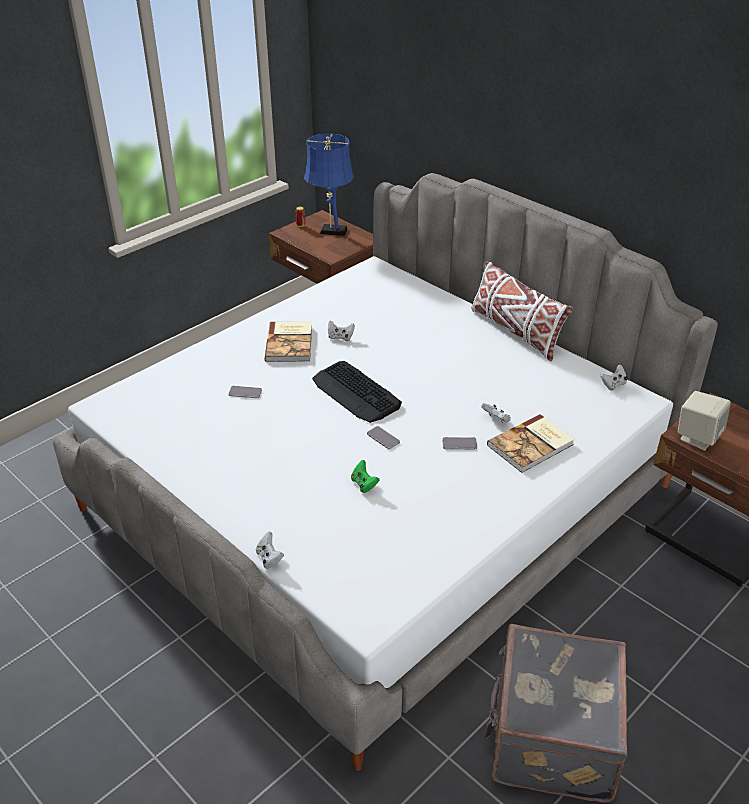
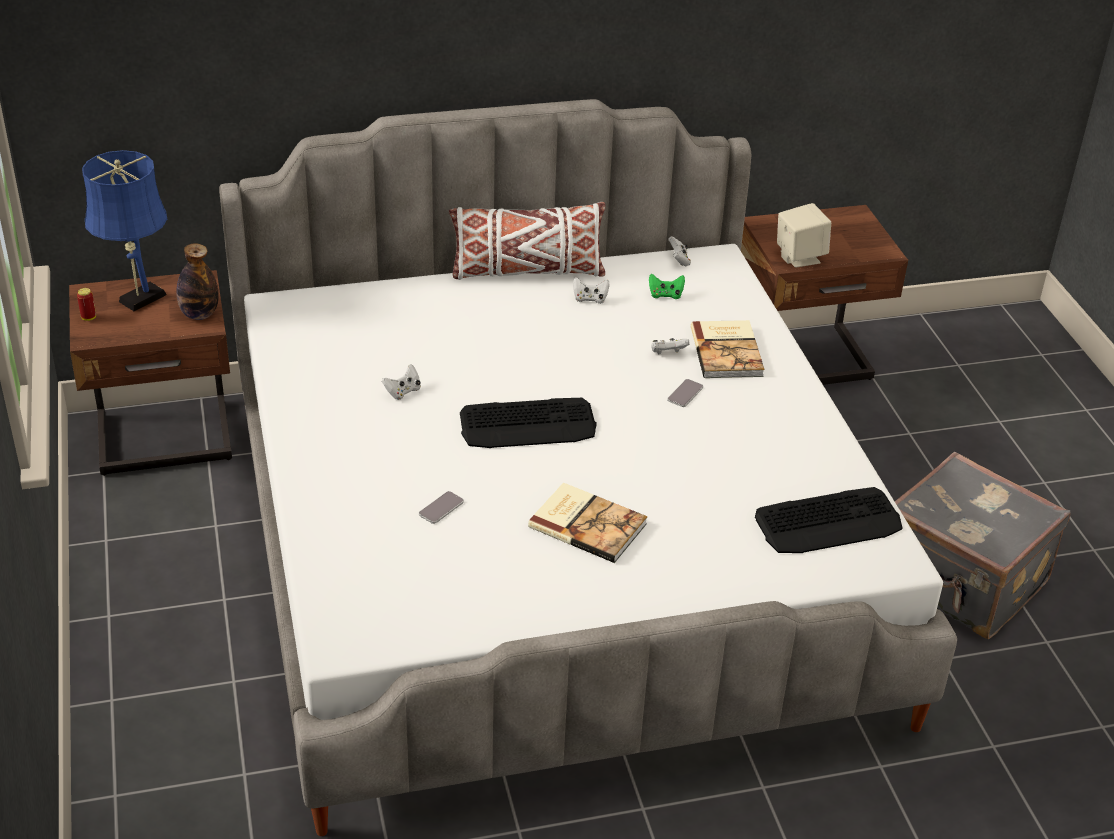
camera: 60 degrees left, 0 degrees up
(269, 558) = (759, 595): white game controller -> white game controller (590, 299)
(290, 343) = (372, 434): book -> book (587, 524)
(338, 251) = (199, 314): none -> bottle
(364, 484) = (695, 483): green game controller -> green game controller (665, 295)
(380, 566) = (829, 522): none -> keyboard
(383, 438) = (629, 439): phone -> none

